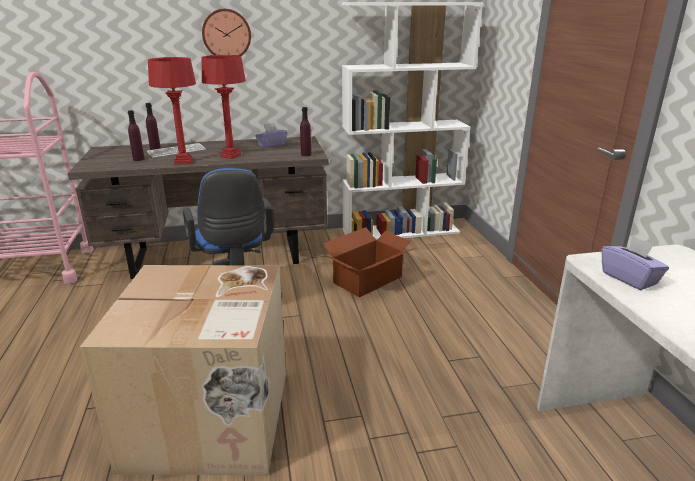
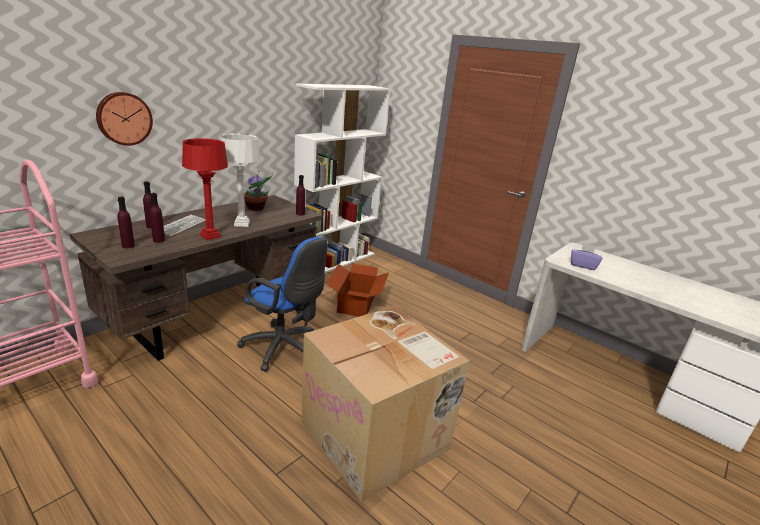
camera: 40 degrees left, 0 degrees up
(110, 160) = (128, 246): none -> purple bottle
(226, 34) = (205, 110): wall clock -> wall clock (124, 118)
(231, 156) = (242, 224): red table lamp -> white table lamp
(271, 145) = (256, 208): purple tissue box -> potted plant

